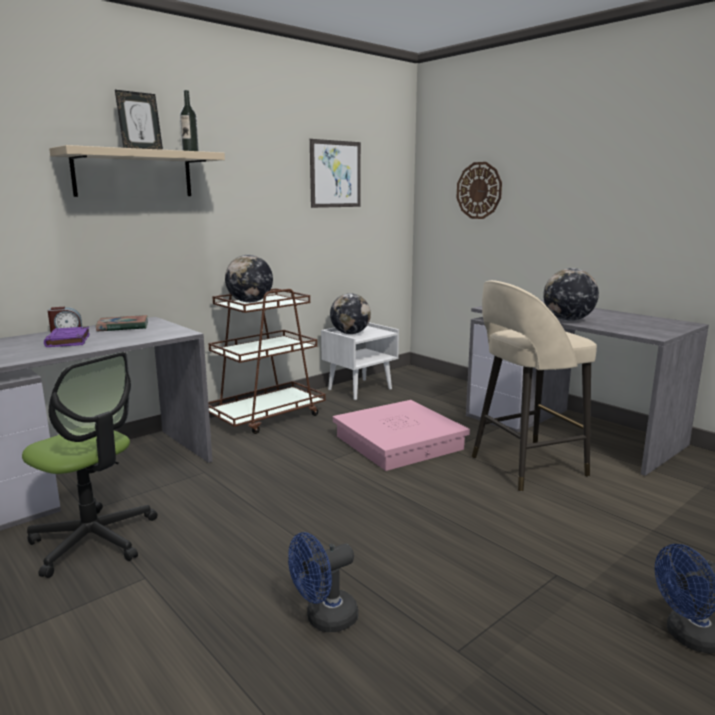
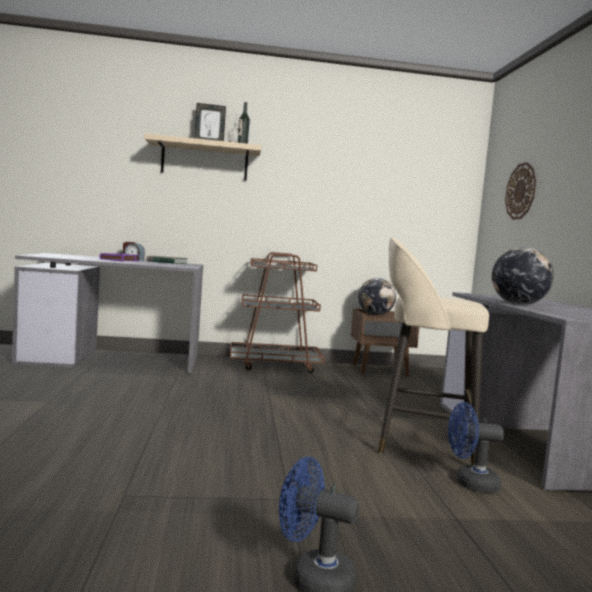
camera: 35 degrees right, 10 degrees down
(94, 540) = (61, 381): office chair -> none
(250, 302) = (274, 265): globe -> none
(324, 619) = (88, 449): blue fan -> blue fan (470, 483)
(335, 174) = (386, 175): picture -> none
(360, 389) = (380, 370): white nightstand -> brown nightstand
(399, 442) = (341, 401): pink storage box -> none

